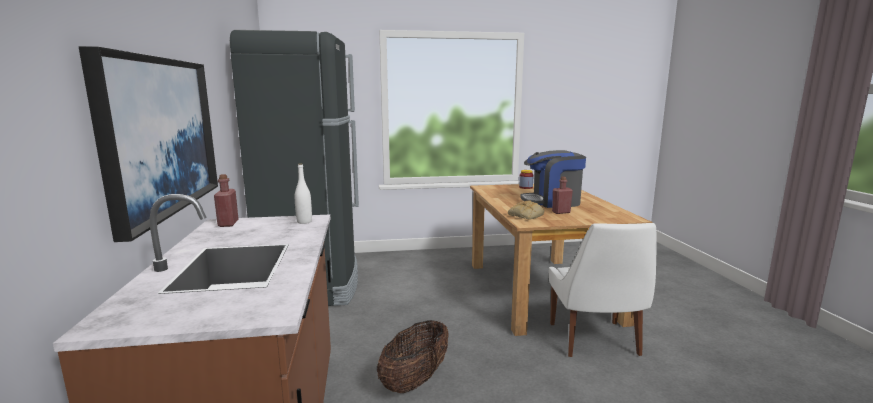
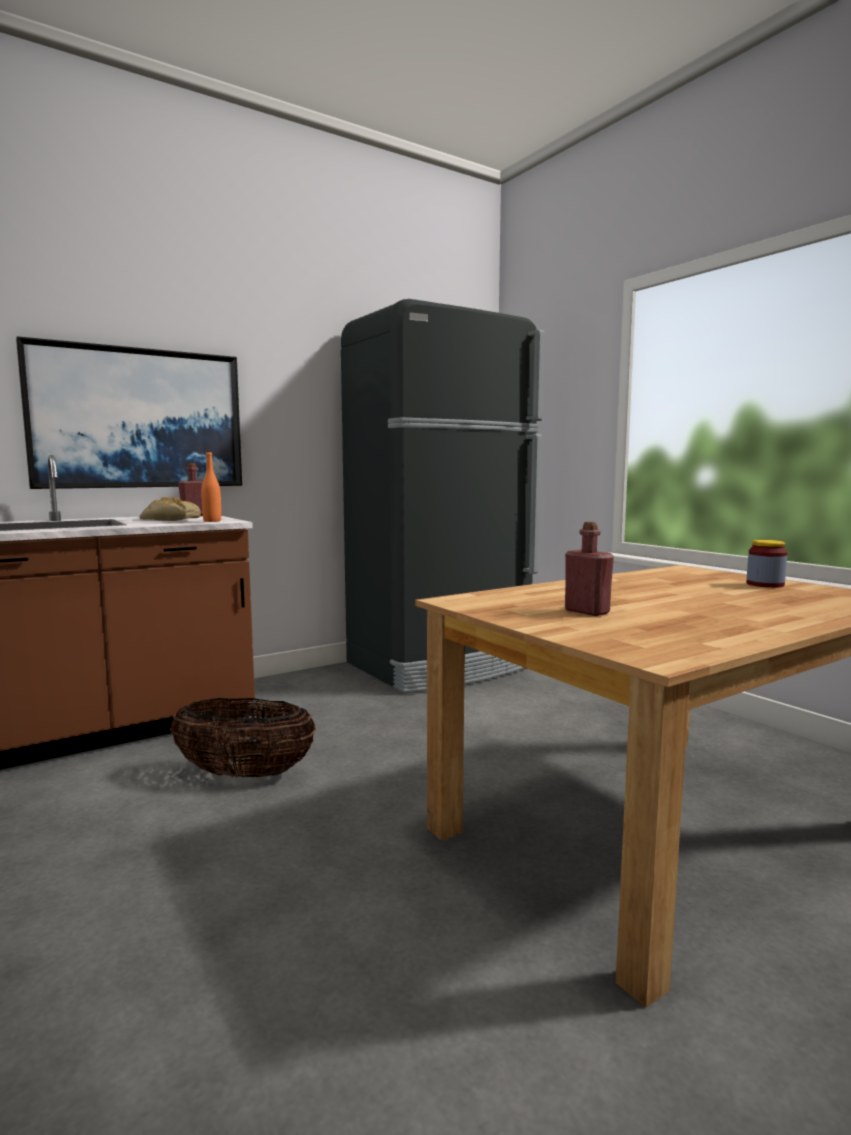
camera: 65 degrees right, 5 degrees down
(304, 222) = (212, 521): white bottle -> orange bottle
(526, 215) = (513, 597): bread -> bread (169, 519)
(552, 202) = (671, 603): coffee machine -> none
(594, 341) = (490, 934): white chair -> none

